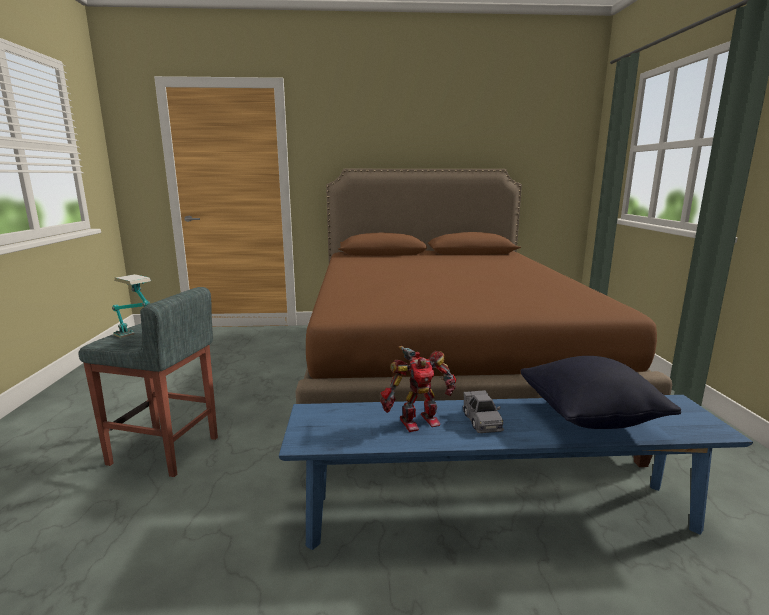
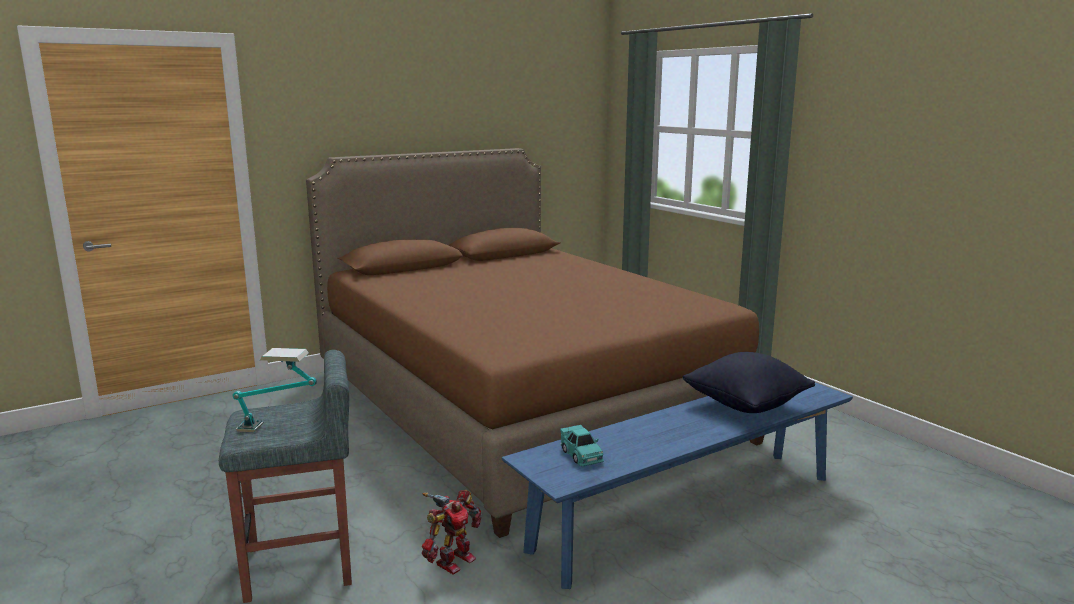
camera: 30 degrees left, 0 degrees up
(357, 421) = (581, 455): none -> turquoise toy car
(418, 421) = (629, 441): toy robot -> toy robot (453, 560)
(482, 421) = (676, 428): grey toy car -> none

